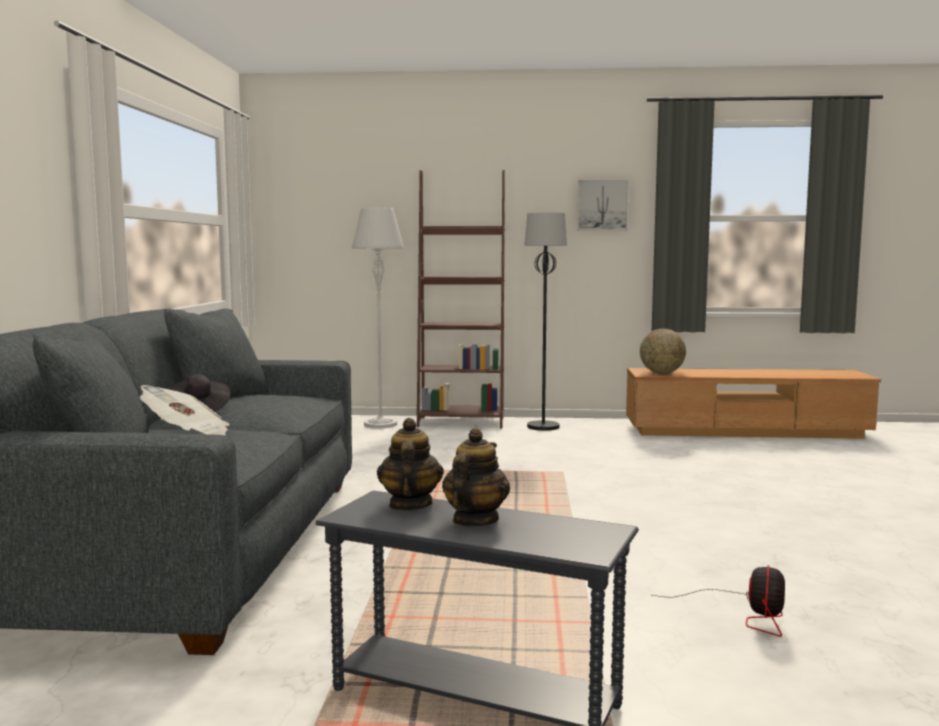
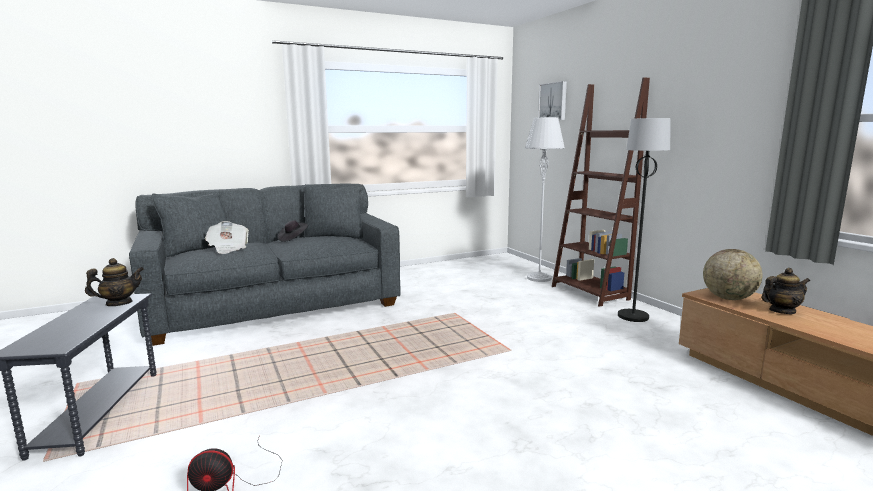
camera: 60 degrees right, 5 degrees up
(474, 520) = (85, 319): teapot -> teapot (781, 311)
(602, 205) = (738, 106): picture -> picture (553, 101)

